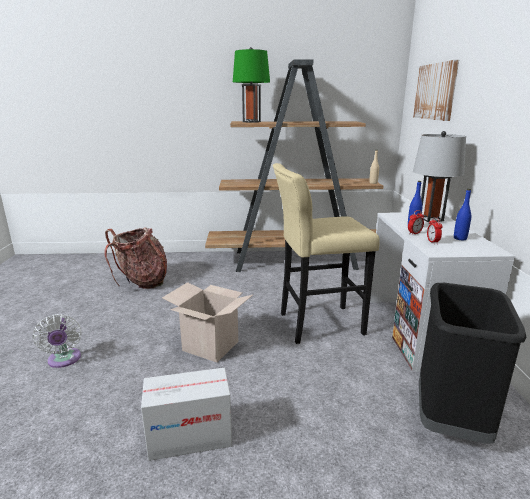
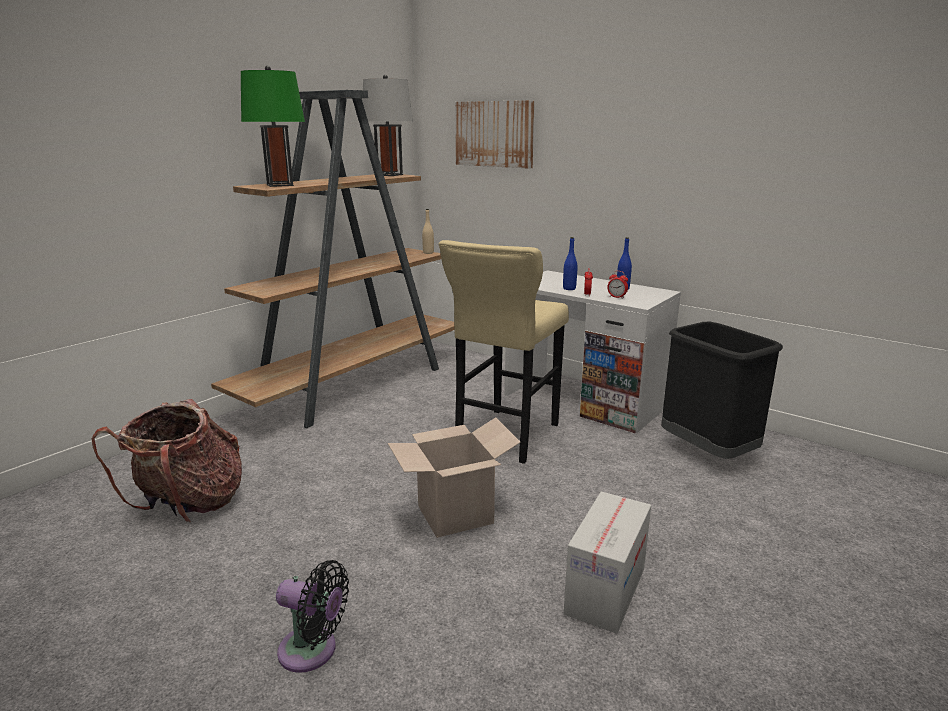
camera: 50 degrees left, 0 degrees up
(64, 360) = (313, 651): white fan -> black fan
(430, 219) = (560, 278): grey table lamp -> grey table lamp (389, 175)

